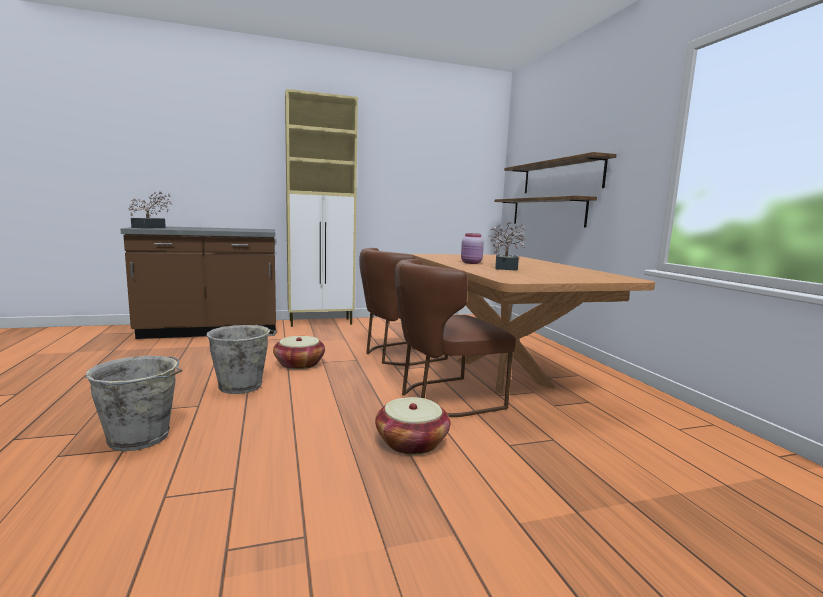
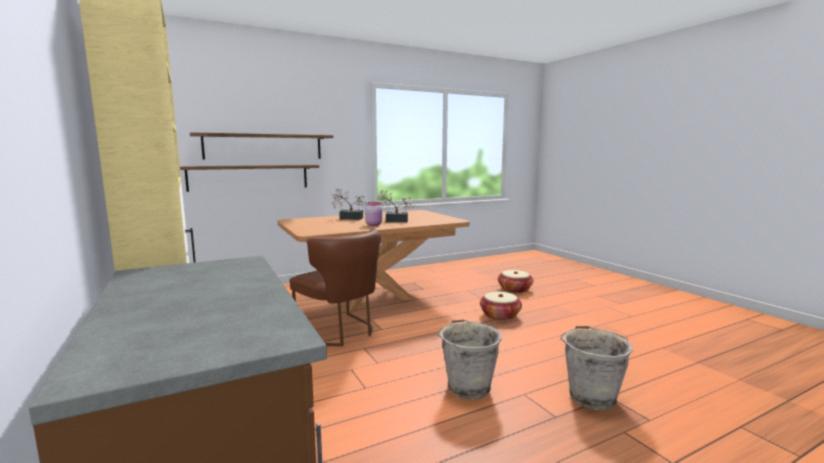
camera: 100 degrees left, 0 degrees up
(152, 227) = (243, 333): potted plant -> potted plant (348, 218)
(299, 364) = (390, 373): basket -> basket (514, 289)
(444, 398) = (433, 311): brown chair -> none

